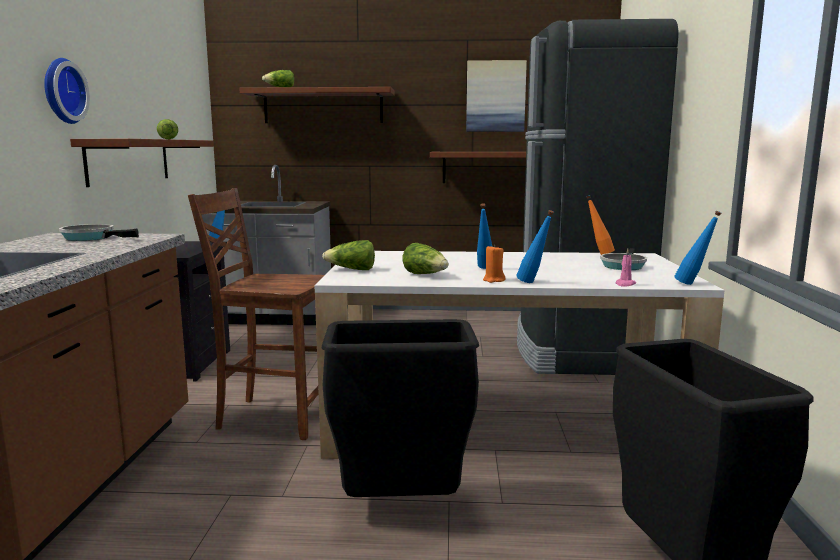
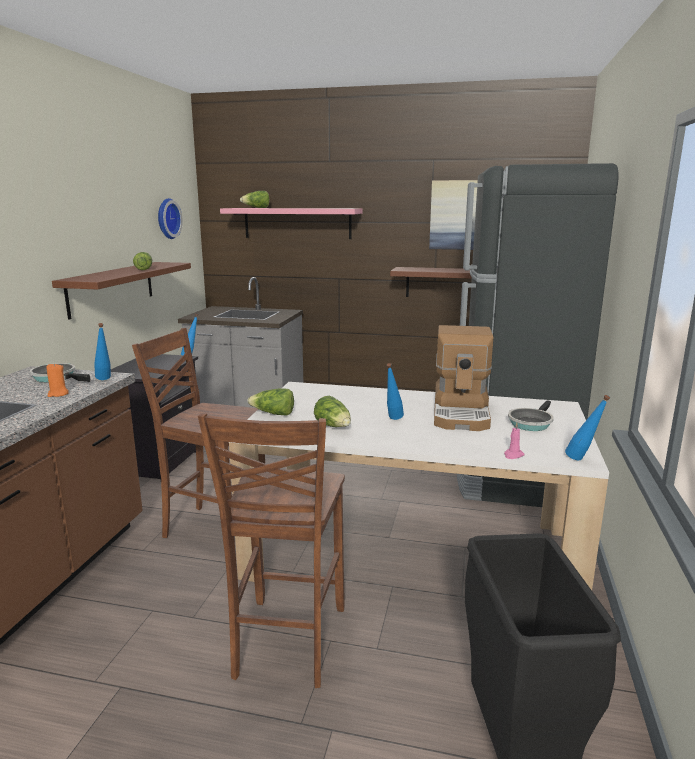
camera: 10 degrees right, 5 degrees up
(61, 91) = (42, 241): wall clock -> wall clock (166, 218)
(323, 107) = (297, 223): brown shelf -> pink shelf
(401, 508) = (287, 643): black trash can -> brown chair
(493, 280) = (391, 439): orange candle -> orange candle (58, 394)
(533, 283) = (425, 447): blue bottle -> blue bottle (105, 380)
(550, 262) = (462, 413): none -> coffee machine
(598, 254) = (518, 401): orange bottle -> none

